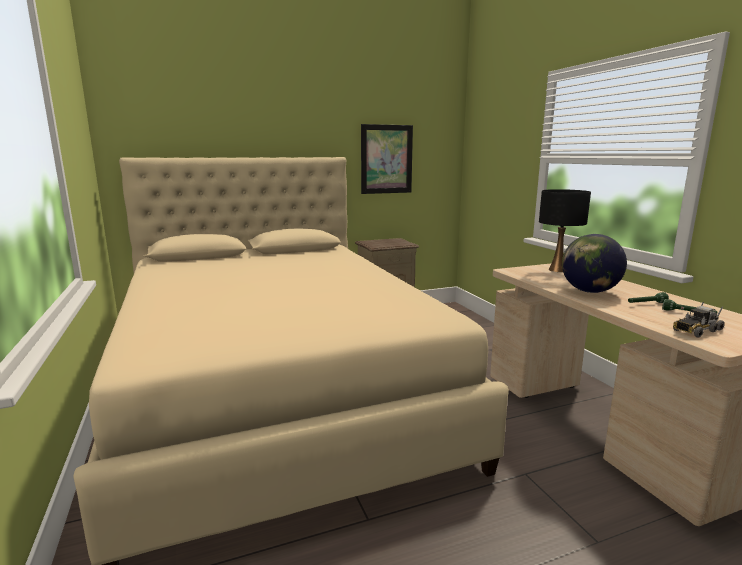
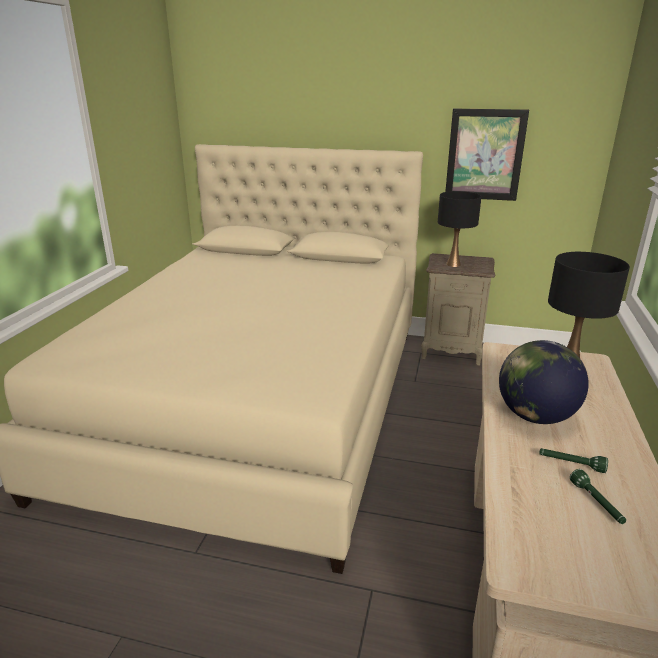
camera: 35 degrees right, 10 degrees up
(383, 244) = (453, 264): none -> black table lamp
(696, 330) = (541, 531): toy truck -> none

